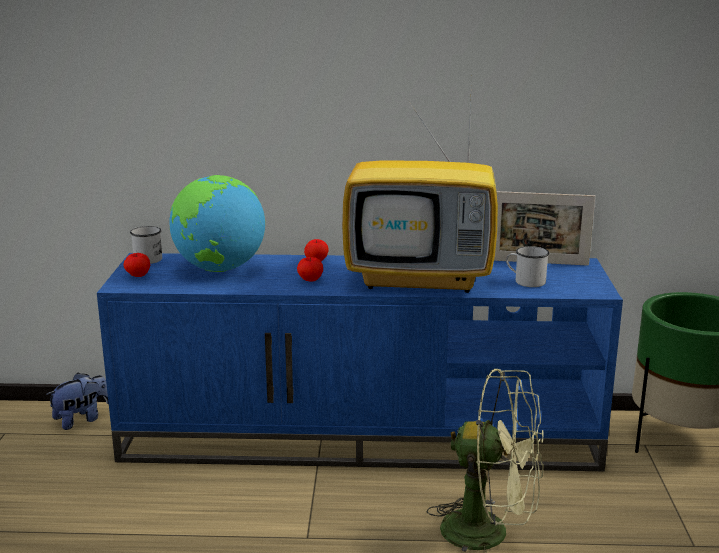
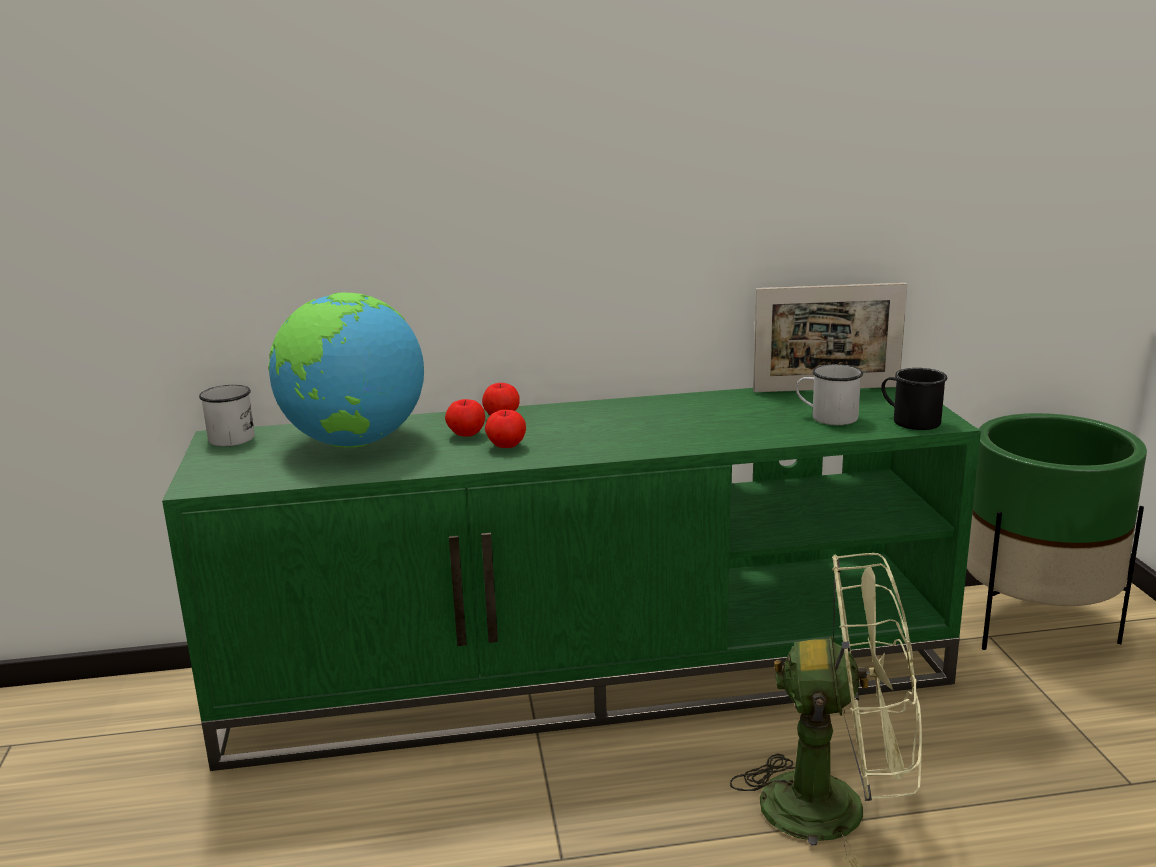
camera: 10 degrees left, 0 degrees up
(81, 419) = (138, 704): plush toy -> none
(138, 276) = (224, 466): apple -> apple (466, 435)
(362, 436) = (588, 675): blue tv stand -> green tv stand
(423, 279) = (676, 428): television -> none
(579, 288) = (909, 420): none -> black mug

